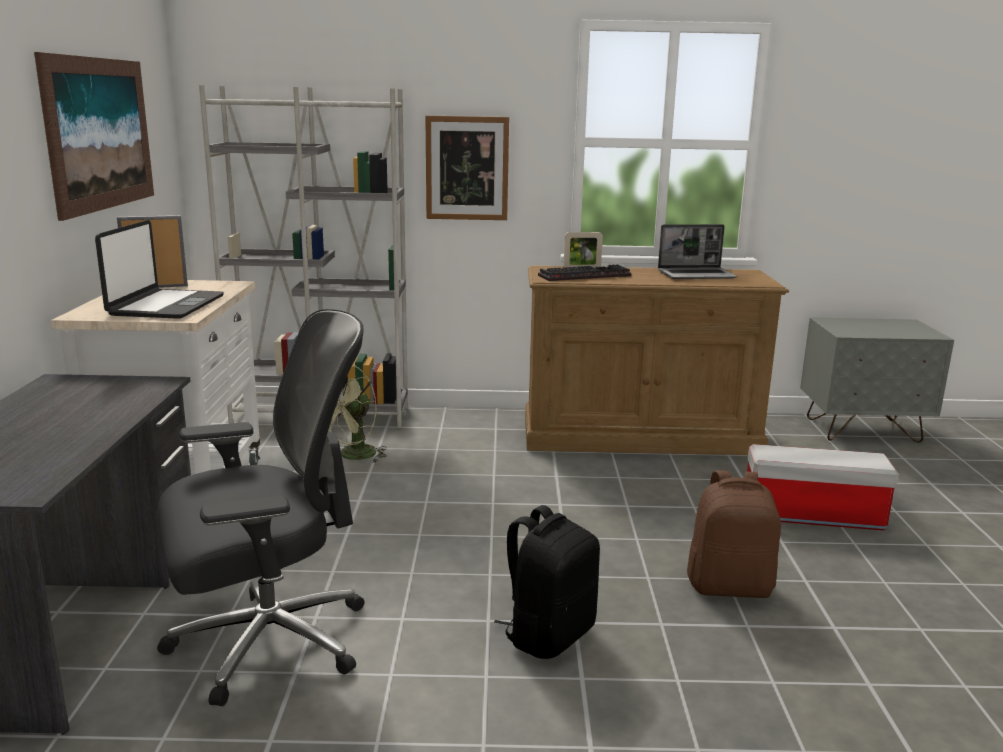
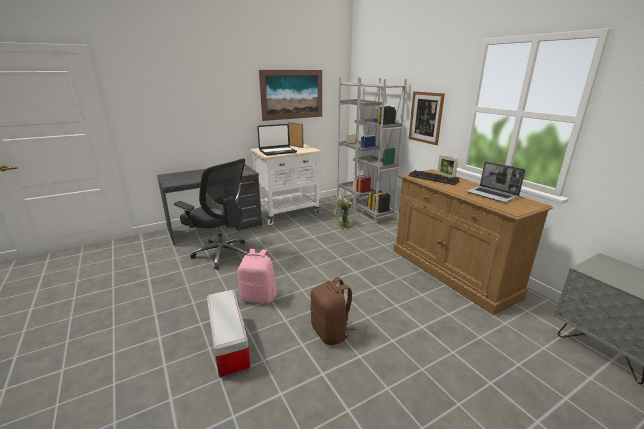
camera: 60 degrees right, 5 degrees up
(548, 634) = (259, 297): black backpack -> pink backpack
(811, 515) = (436, 346): storage box -> storage box (228, 344)

